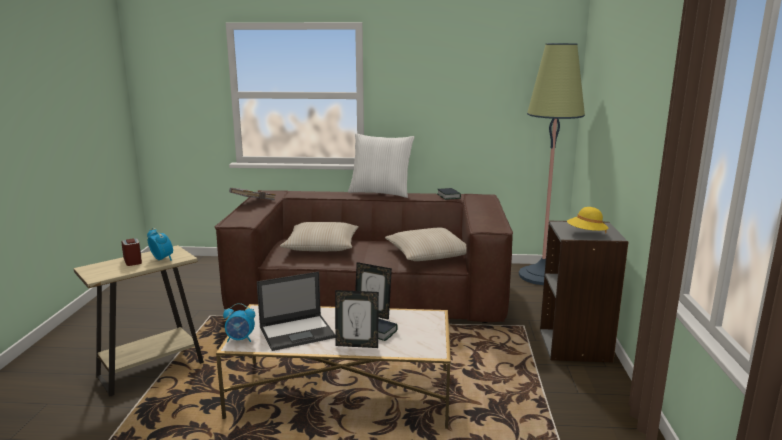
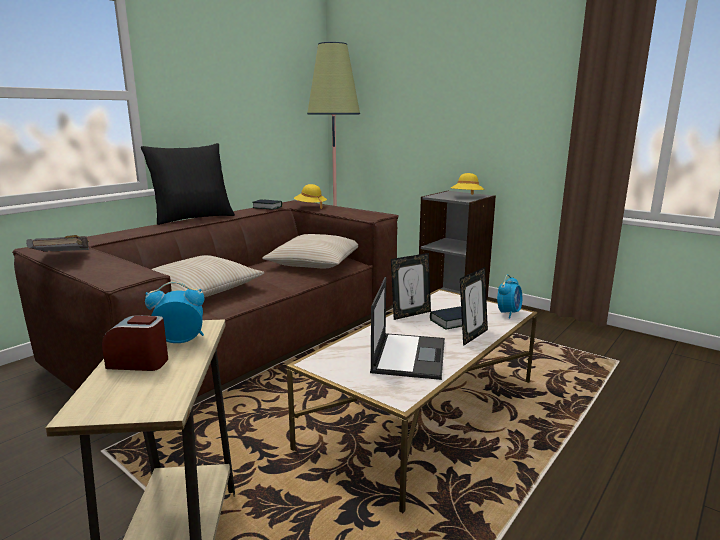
camera: 55 degrees left, 0 degrees up
(240, 339) = (388, 391): alarm clock -> alarm clock (508, 313)
(380, 192) = (193, 218): white pillow -> black pillow
(478, 204) = (310, 207): none -> yellow hat

